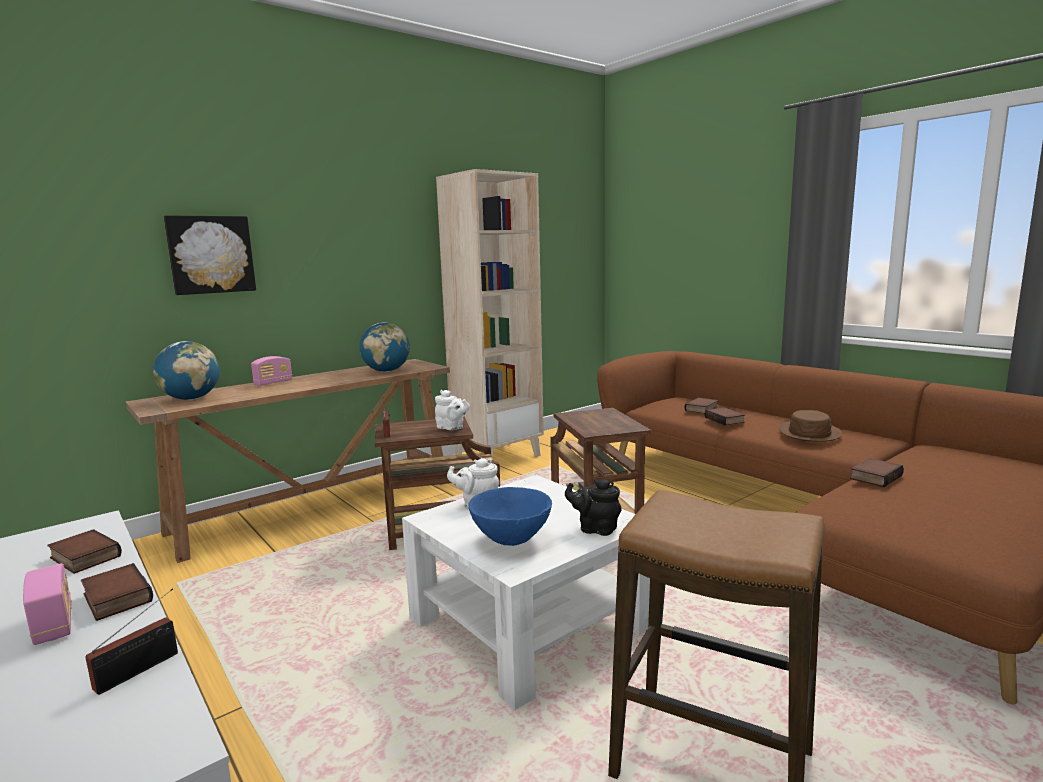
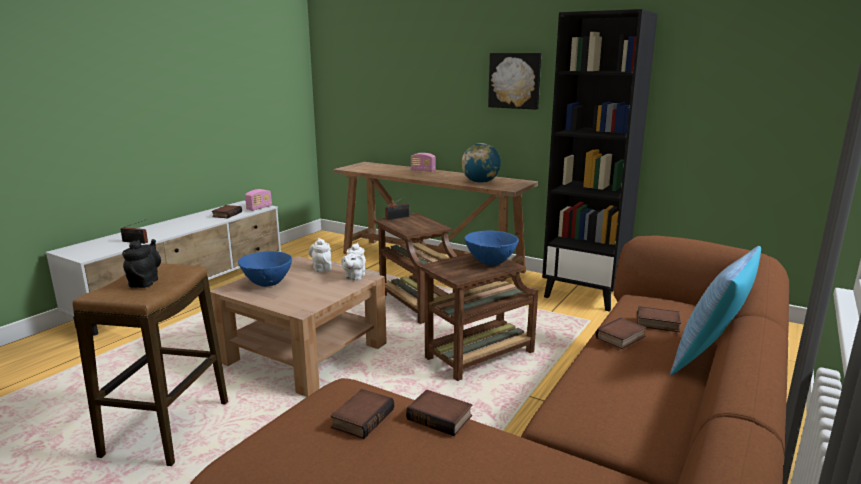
camera: 70 degrees right, 5 degrees up
(54, 625) = (171, 225): radio -> radio (259, 208)
(115, 598) = (190, 226): book -> book (362, 417)
(191, 399) = (374, 167): globe -> none
(210, 254) = (411, 81): picture -> picture (515, 80)
(452, 428) = (417, 229): white teapot -> white teapot (354, 277)
(497, 456) = (585, 294): beige bookcase -> black bookcase
(529, 623) = (304, 353): white coffee table -> brown coffee table
(595, 529) = (286, 302): black teapot -> black teapot (145, 282)
(596, 415) = (490, 263): none -> blue bowl
(754, 410) = (709, 358): none -> pillow
(809, 433) = (615, 390): brown hat -> none

